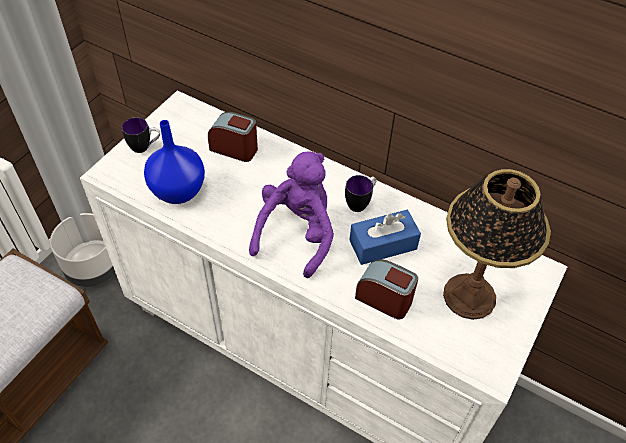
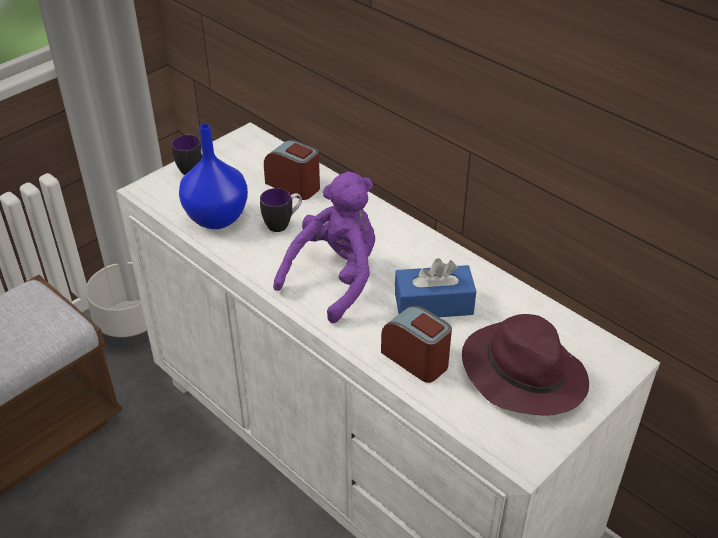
camera: 15 degrees right, 10 degrees down
(360, 203) = (421, 258): mug -> mug (283, 224)
(469, 295) = (522, 372): table lamp -> purple hat

